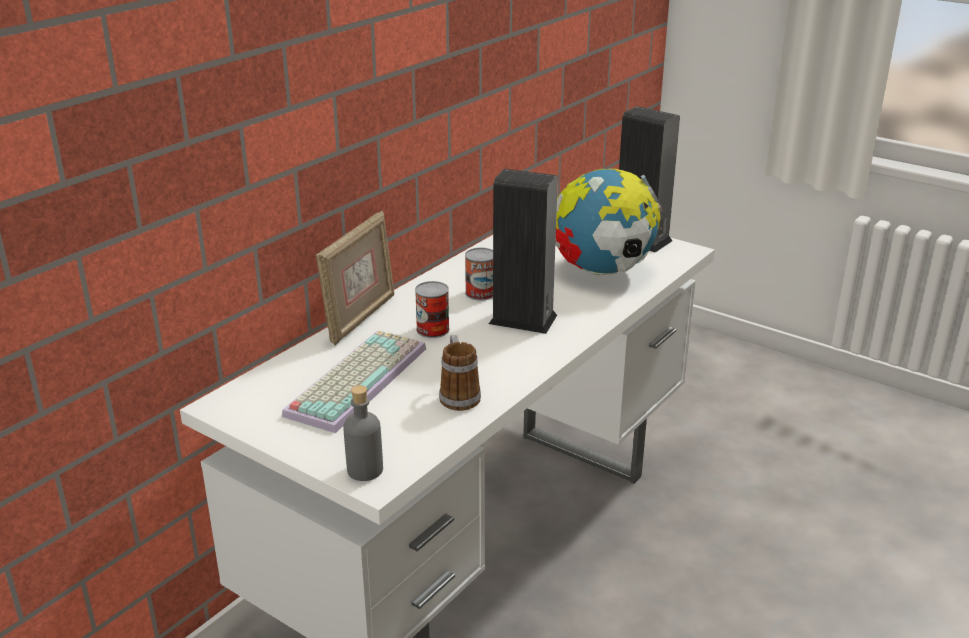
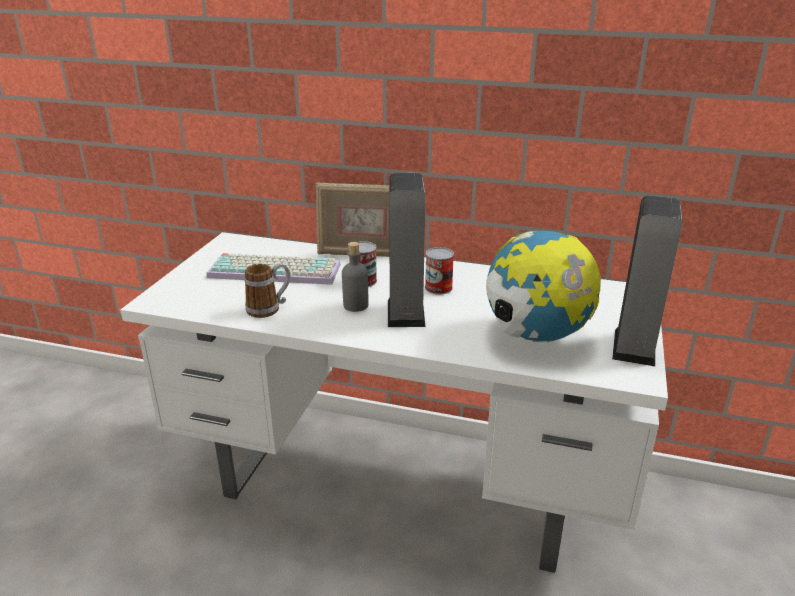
camera: 70 degrees right, 0 degrees up
(365, 470) = (164, 295): grey bottle -> grey bottle (355, 305)

